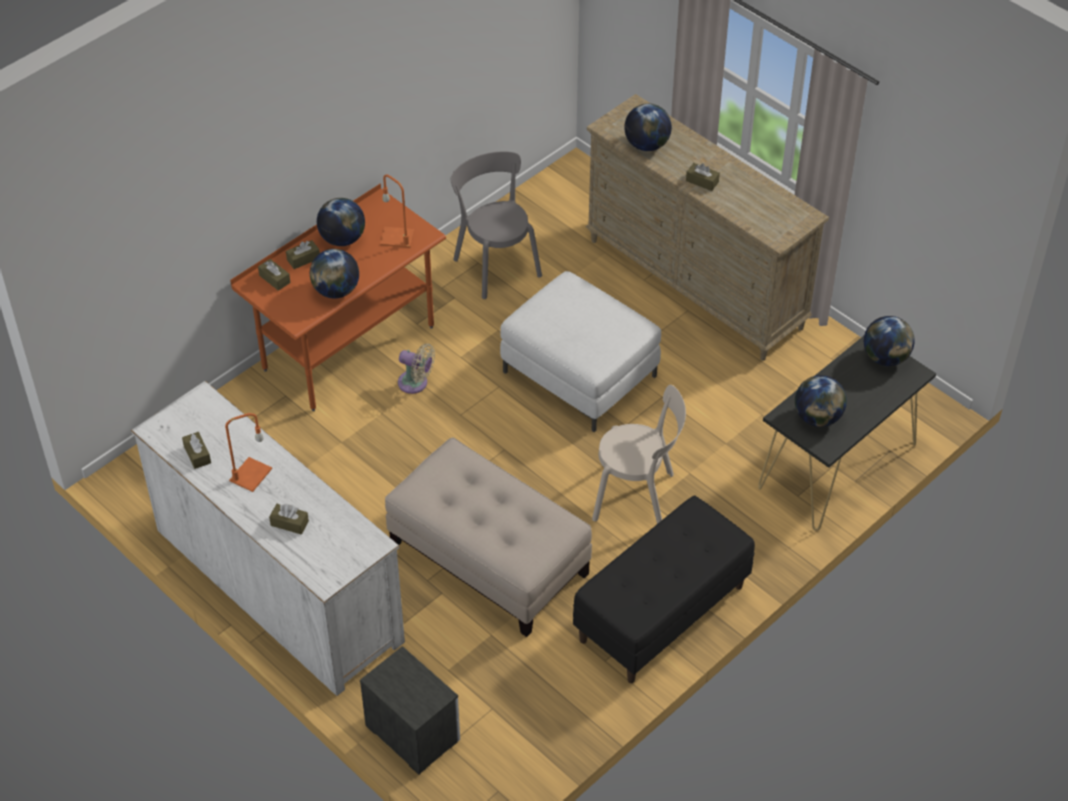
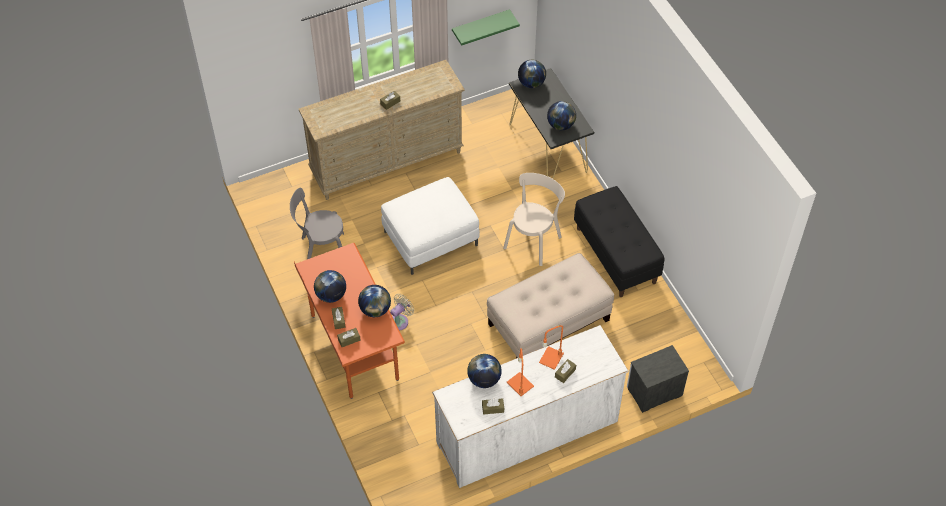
camera: 70 degrees left, 5 degrees up
(398, 237) = (344, 266): orange table lamp -> orange table lamp (551, 357)
(647, 145) = (346, 117): globe -> globe (484, 379)
(911, 228) = (480, 27): none -> green shelf

